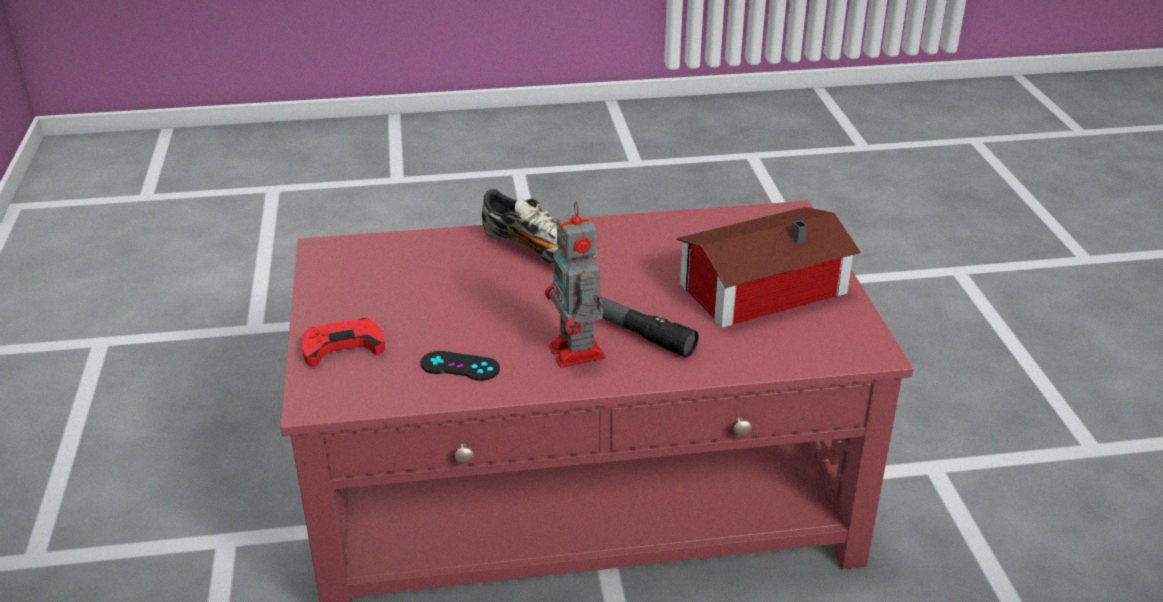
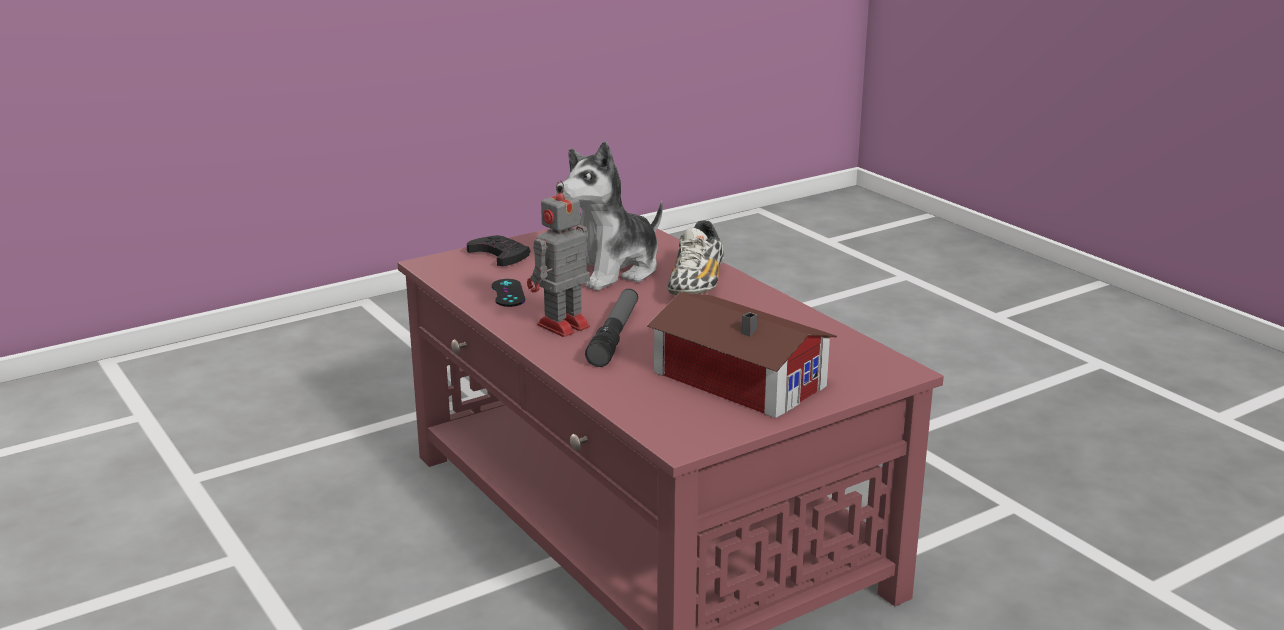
camera: 65 degrees right, 10 degrees down
(343, 347) = (500, 255): red game controller -> black game controller
(458, 288) = (612, 270): none -> plush toy

